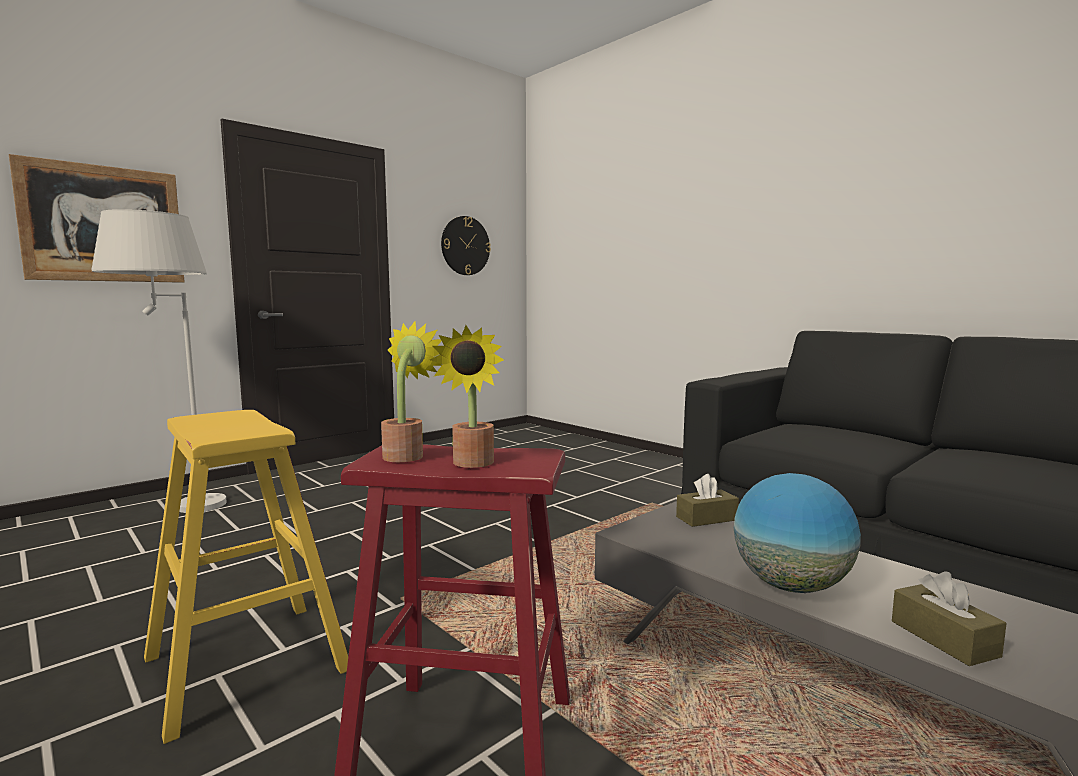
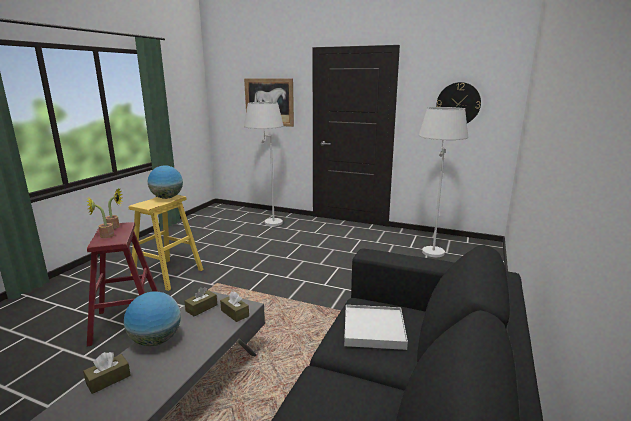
camera: 65 degrees right, 10 degrees up
(223, 417) = (167, 197): none -> globe
(497, 445) = (431, 247): none -> white floor lamp
(673, 540) = (201, 308): none -> brown tissue box
(825, 438) = (374, 329): none -> white tray

